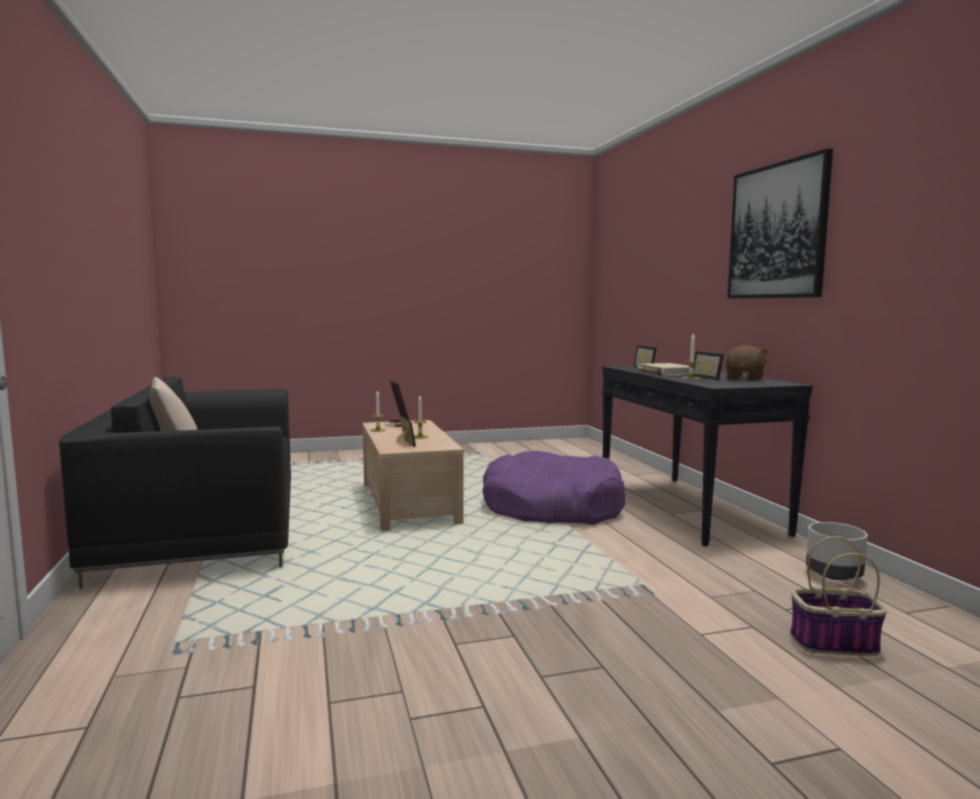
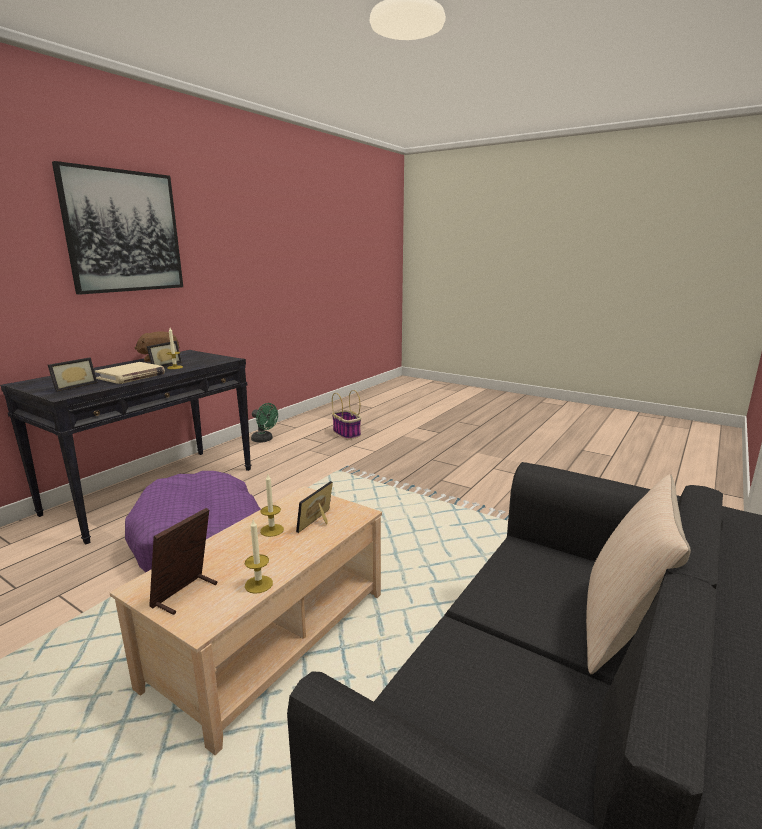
camera: 130 degrees left, 10 degrees up
(834, 576) = (264, 440): grey planter -> green fan

